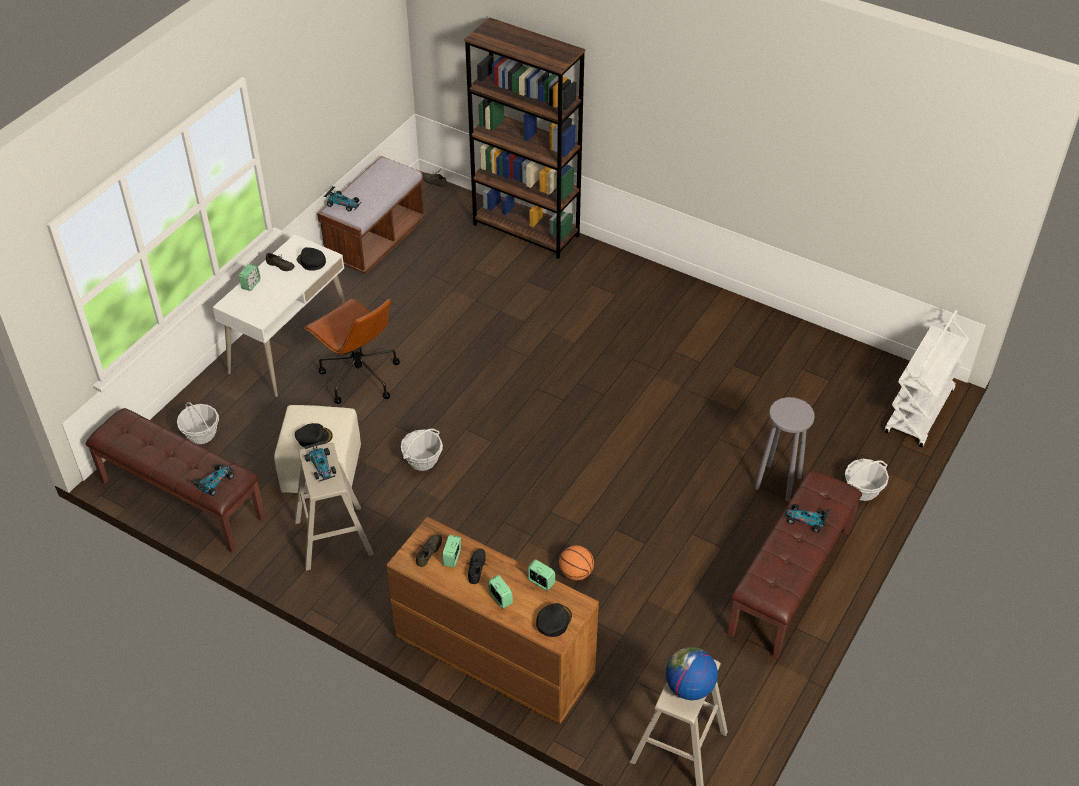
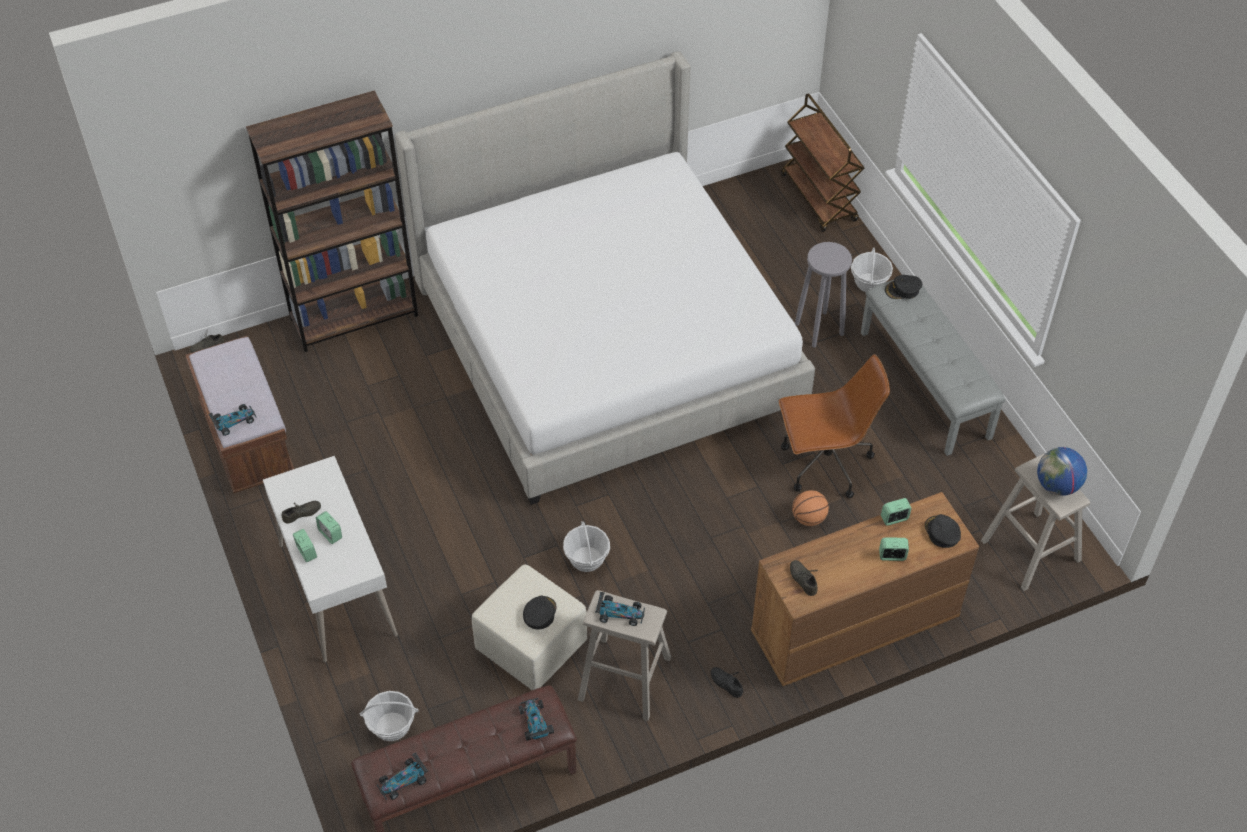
camera: 55 degrees left, 5 degrees up
(311, 261) = (321, 485): black cap -> black cap (903, 290)
(359, 377) = (431, 553): brown office chair -> brown office chair (824, 464)
(452, 558) = (822, 566): alarm clock -> alarm clock (330, 534)
(478, 568) = (847, 554): black shoe -> black shoe (727, 683)
(634, 366) = (606, 342): none -> bed
(791, 582) = (926, 384): brown bench -> grey bench
(806, 520) = (920, 324): toy car -> toy car (403, 781)
(919, 412) = (819, 198): white cart -> brown cart

